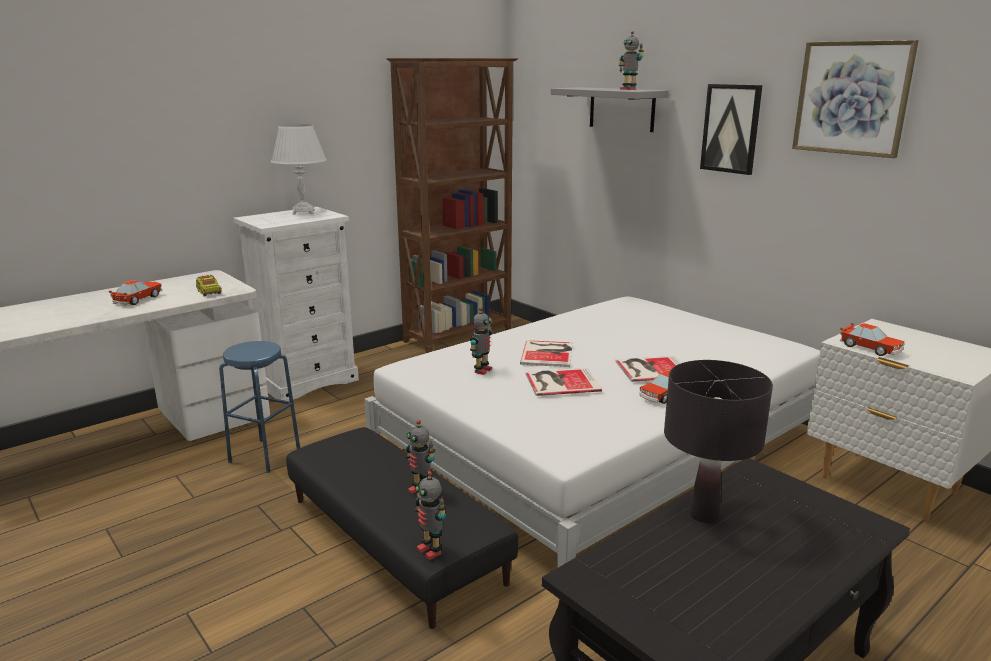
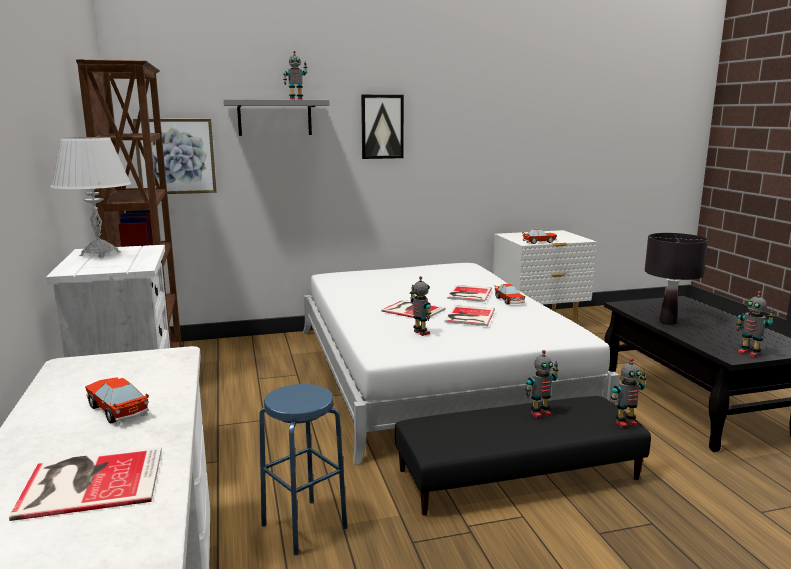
camera: 65 degrees left, 5 degrees down
(46, 316) = (89, 481): none -> book
(209, 292) = (162, 367): toy truck -> none
(615, 596) = (749, 353): none -> toy robot
(852, 98) = (463, 101): picture -> picture (176, 156)

